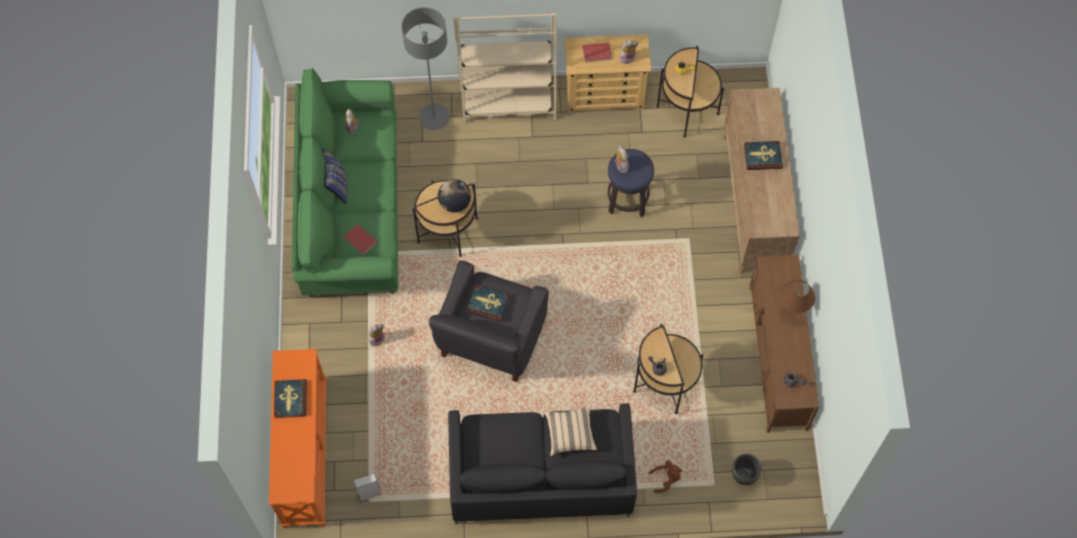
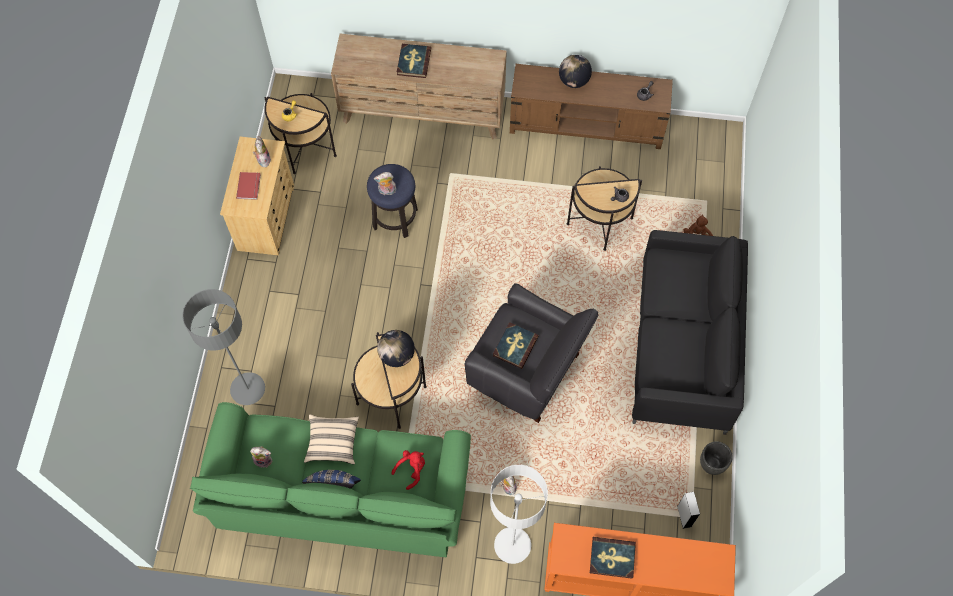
camera: 80 degrees left, 0 degrees up
(323, 351) = (512, 545): none -> grey floor lamp
(359, 240) = (412, 469): red book -> red plush toy
(508, 102) = (249, 311): beige bookcase -> none
(570, 434) = (671, 292): beige pillow -> beige pillow (332, 442)
(743, 475) = (700, 175): black planter -> black planter (712, 464)
(791, 311) = (573, 81): brown table lamp -> globe

